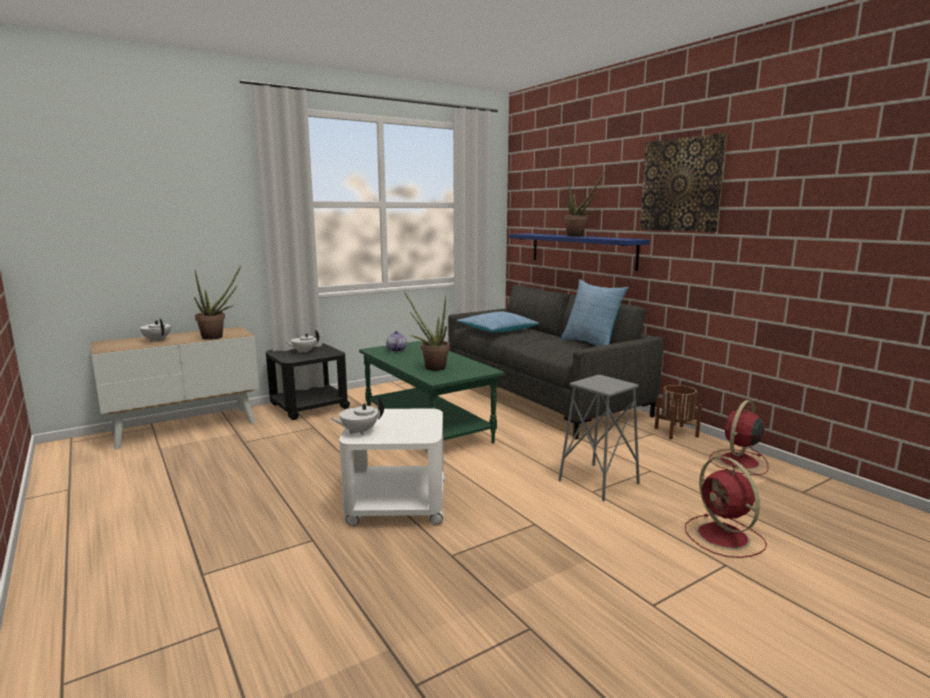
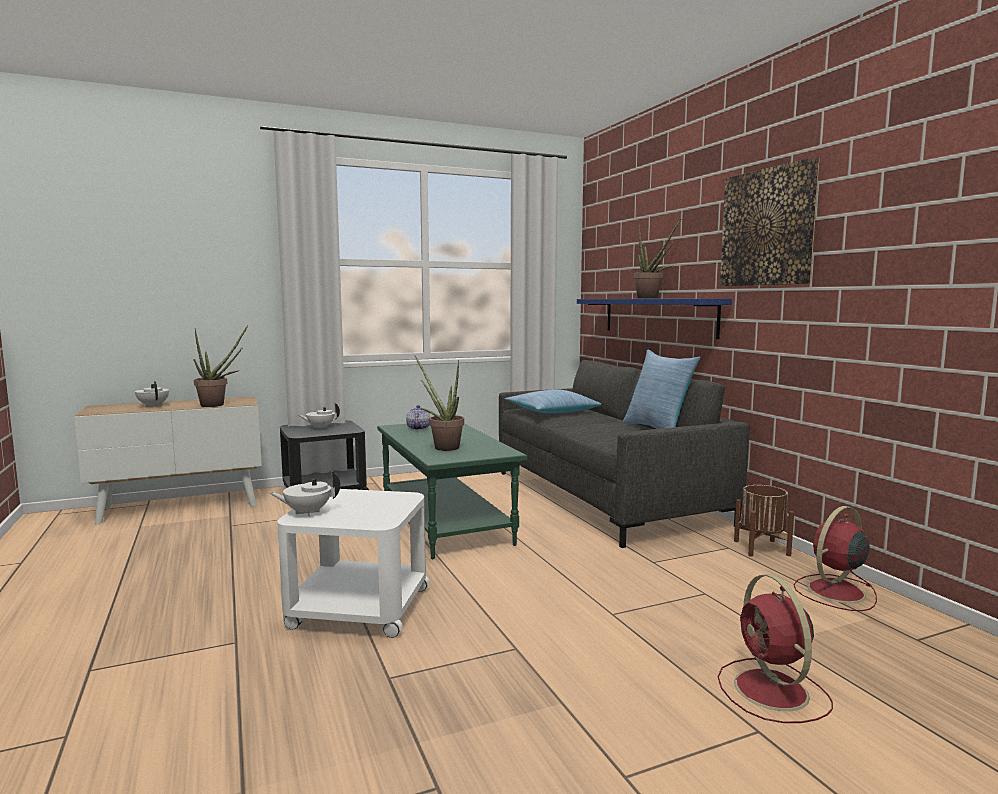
camera: 10 degrees right, 5 degrees down
(598, 482) = (626, 603): grey stool -> none

